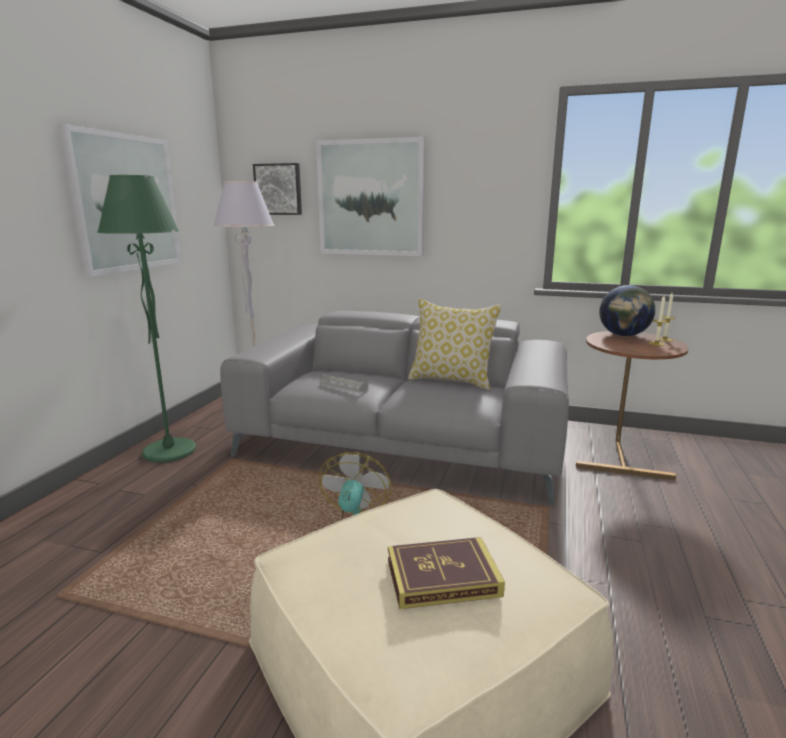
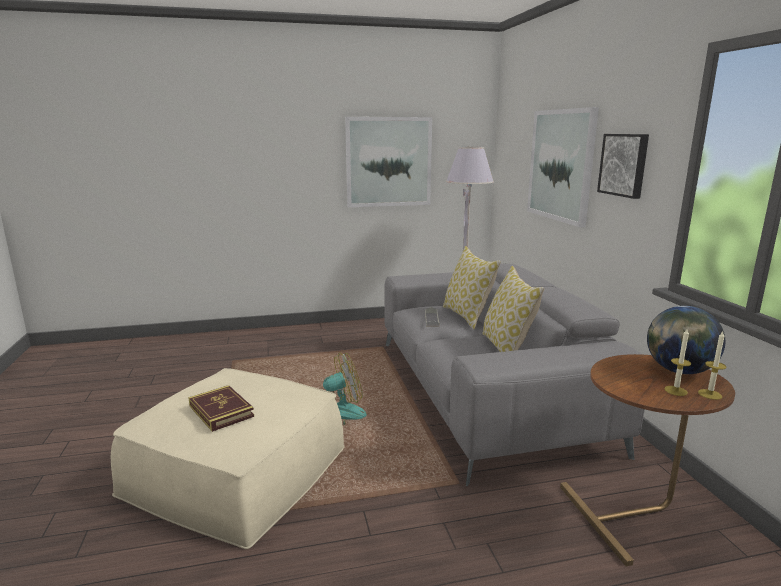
camera: 60 degrees right, 0 degrees up
(169, 451) = (370, 329): green floor lamp -> none
(278, 189) = (516, 152): picture -> picture (624, 165)
(357, 372) = (467, 316): none -> pillow

